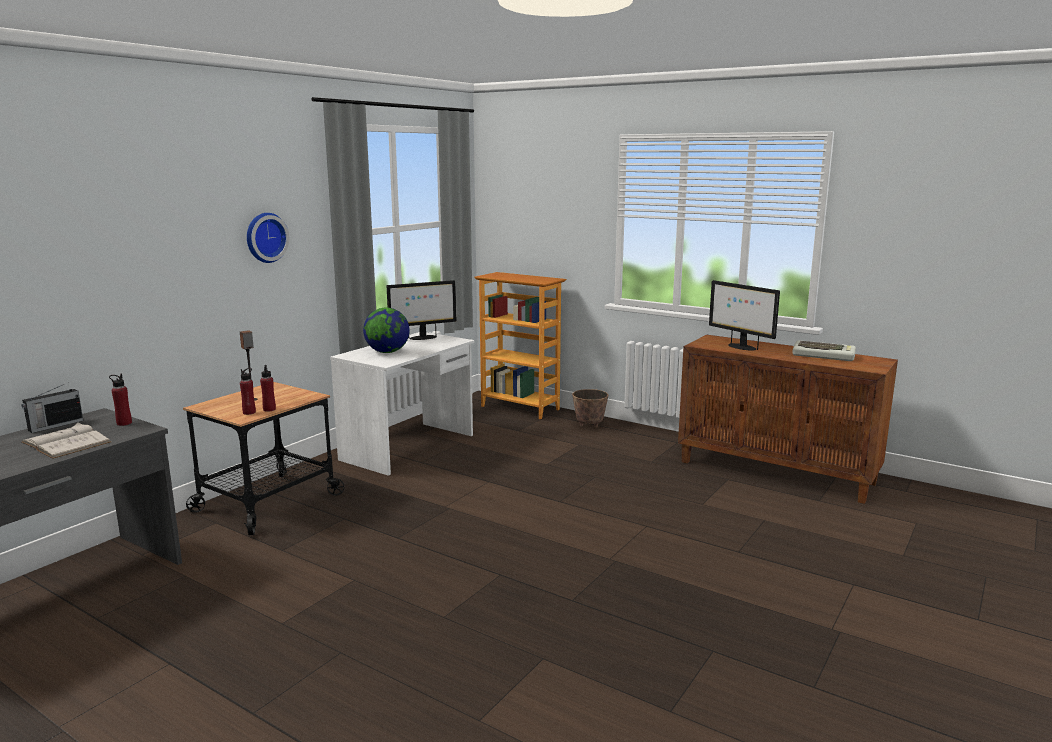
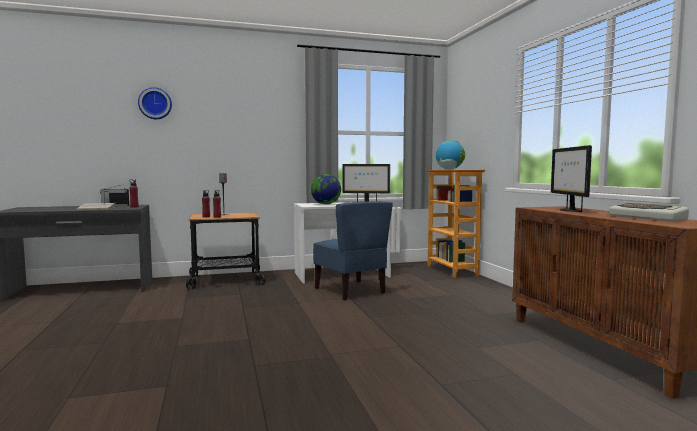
camera: 40 degrees right, 10 degrees down
(265, 237) = (262, 126): wall clock -> wall clock (155, 103)
(470, 470) = (351, 291): none -> blue chair
(513, 277) = (450, 169): none -> globe
(589, 425) = (483, 287): planter -> none

